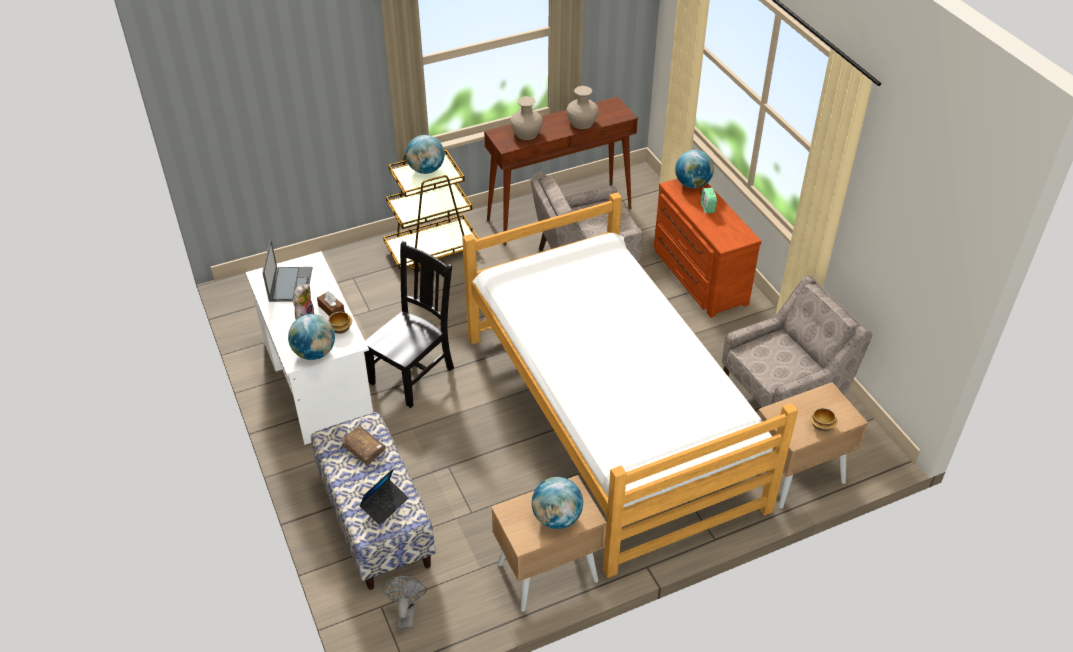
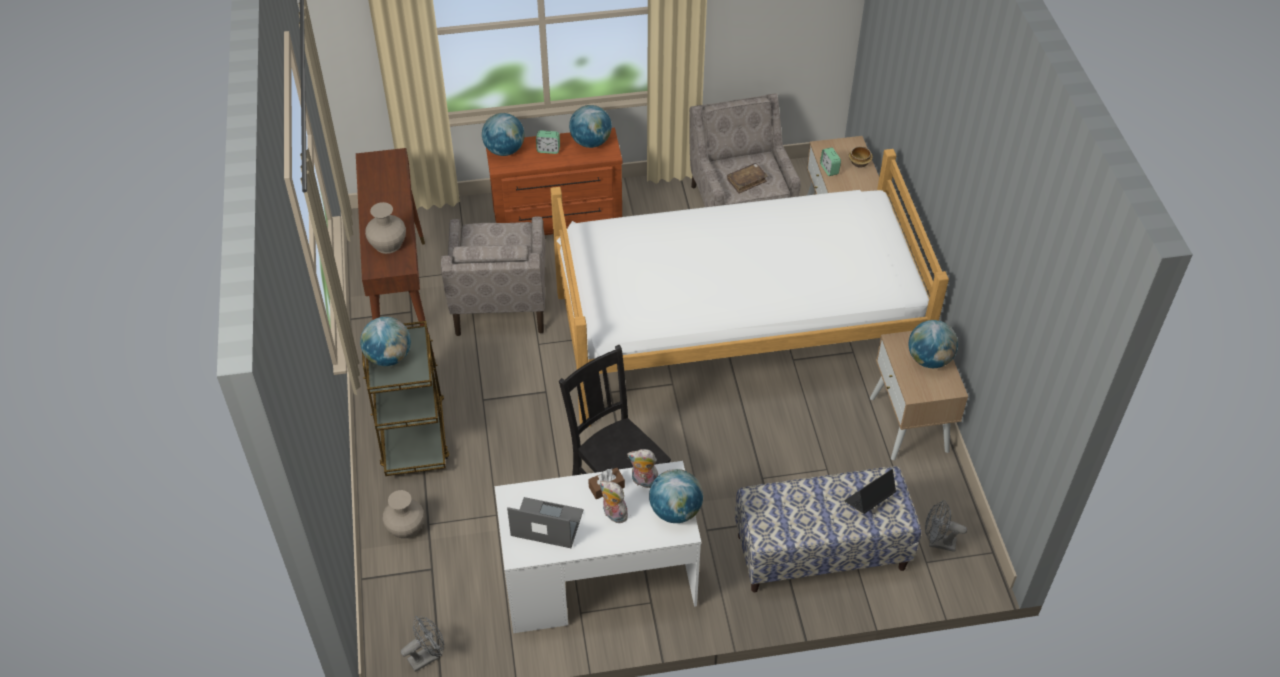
camera: 75 degrees left, 5 degrees up
(240, 304) = (427, 656): none -> grey fan
(341, 329) = (643, 482): bowl -> plush toy
(364, 448) = (789, 507): brown book -> brown book (746, 181)
(384, 504) = (869, 499): laptop -> laptop turned 90 degrees counterclockwise
(582, 122) = (391, 193): beige vase -> beige vase (405, 527)
(732, 230) = (591, 142): none -> globe
(797, 403) = (829, 169): none -> alarm clock

